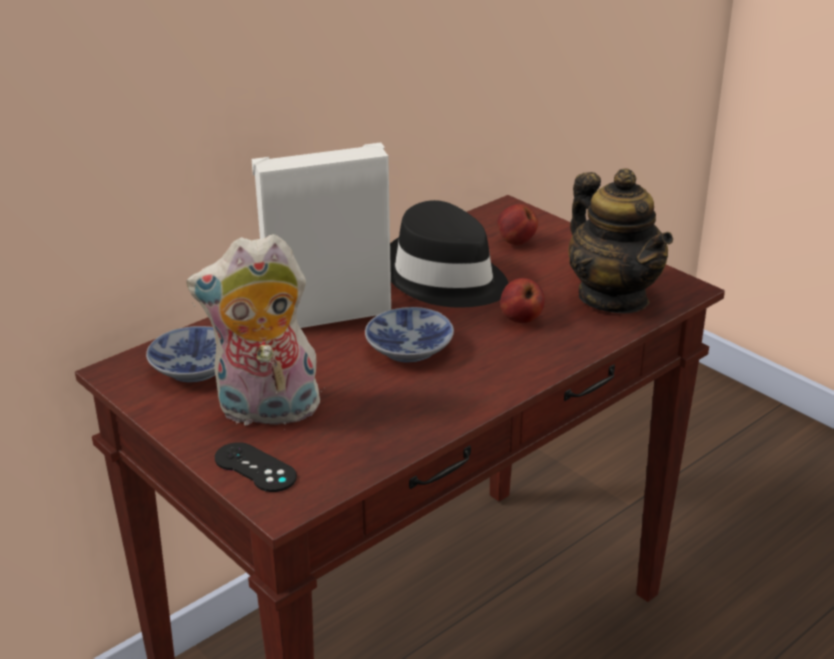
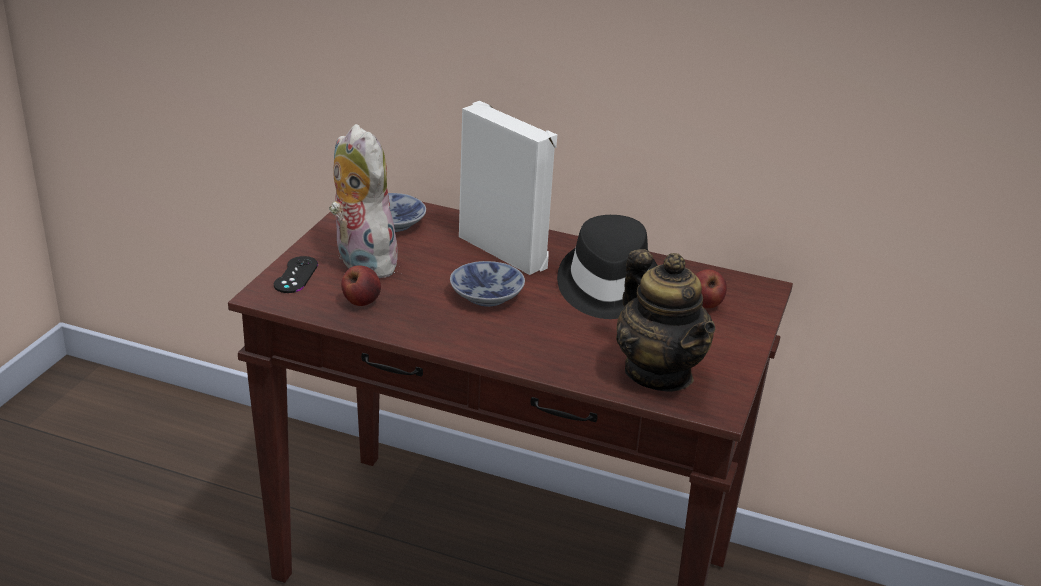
camera: 60 degrees right, 0 degrees up
(521, 319) = (576, 334): apple -> apple (361, 302)
(613, 297) = (659, 373): teapot -> teapot turned 60 degrees counterclockwise

